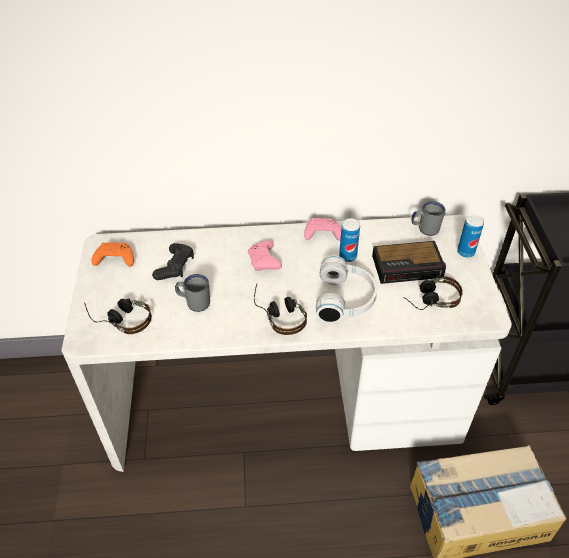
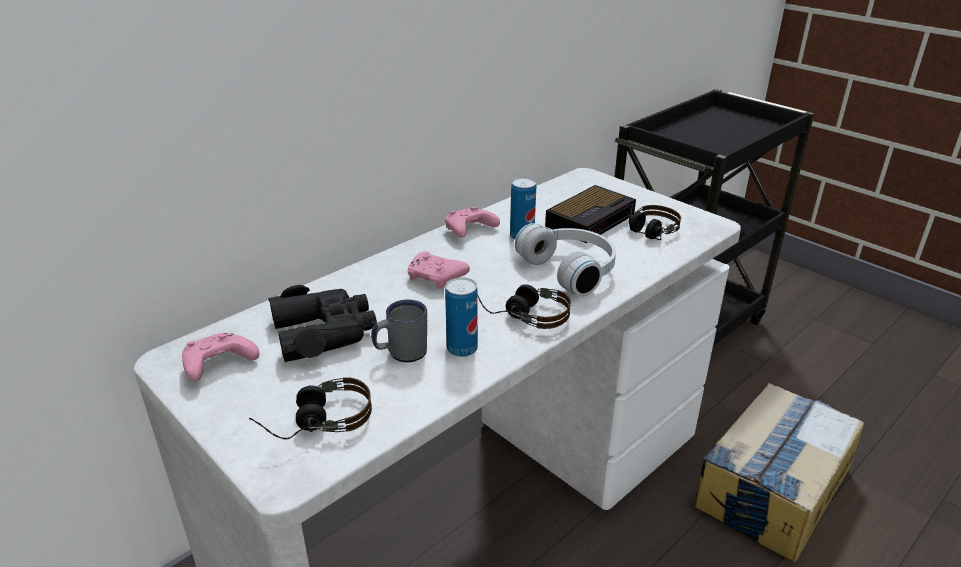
camera: 40 degrees left, 15 degrees down
(114, 260) = (217, 365): orange game controller -> pink game controller
(175, 267) = (324, 332): black game controller -> black binoculars
(424, 229) = (563, 188): grey mug -> none
(465, 252) = (624, 190): can -> can (462, 349)

